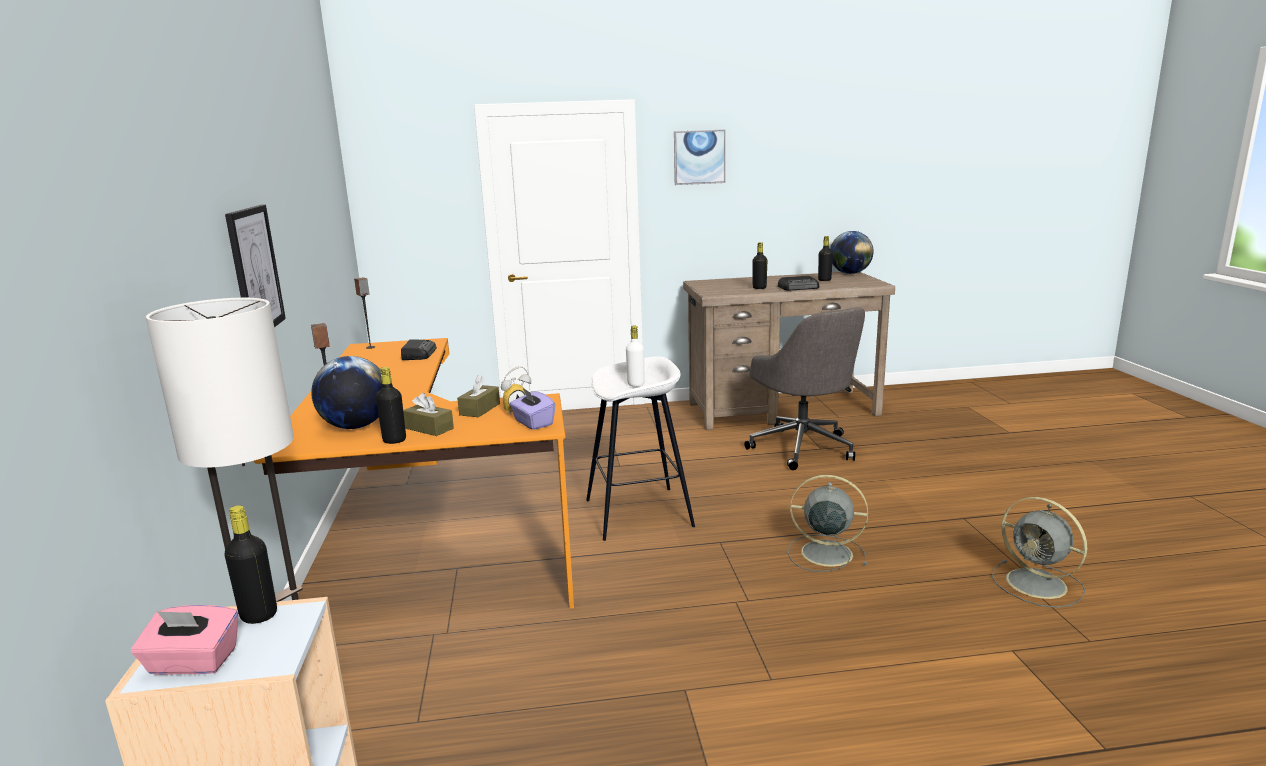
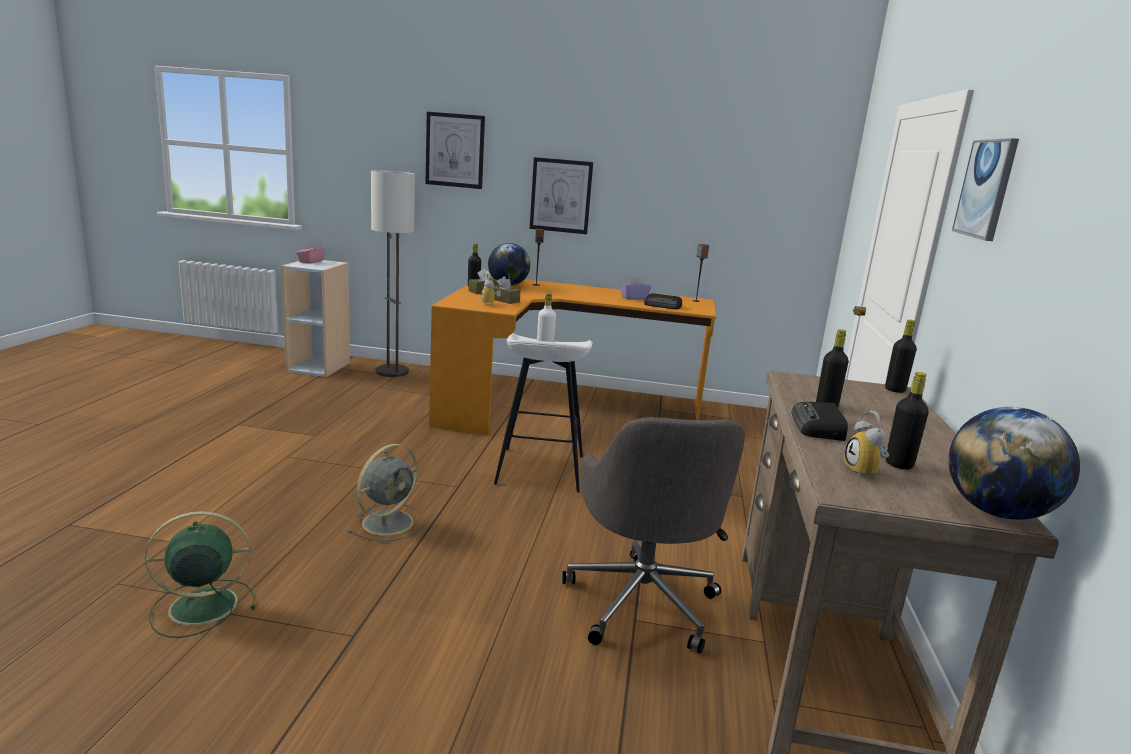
camera: 105 degrees right, 0 degrees up
(155, 232) = (455, 150): none -> picture
(259, 615) = (326, 266): black bottle -> black bottle (895, 390)
(533, 423) = (460, 303): purple tissue box -> purple tissue box (634, 298)
(803, 448) = (642, 605): grey office chair -> grey office chair turned 90 degrees counterclockwise
(846, 282) = (866, 472): none -> alarm clock
(1038, 584) = (200, 606): grey fan -> green fan

